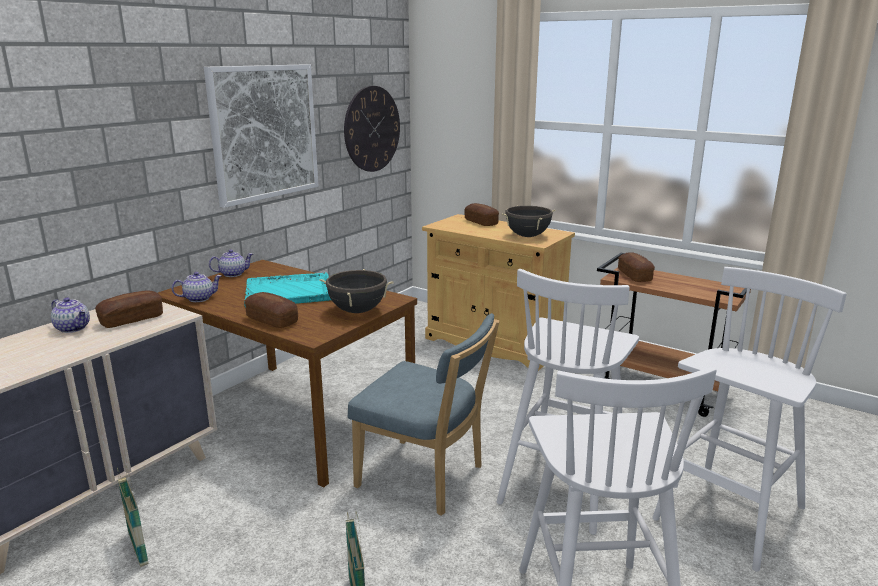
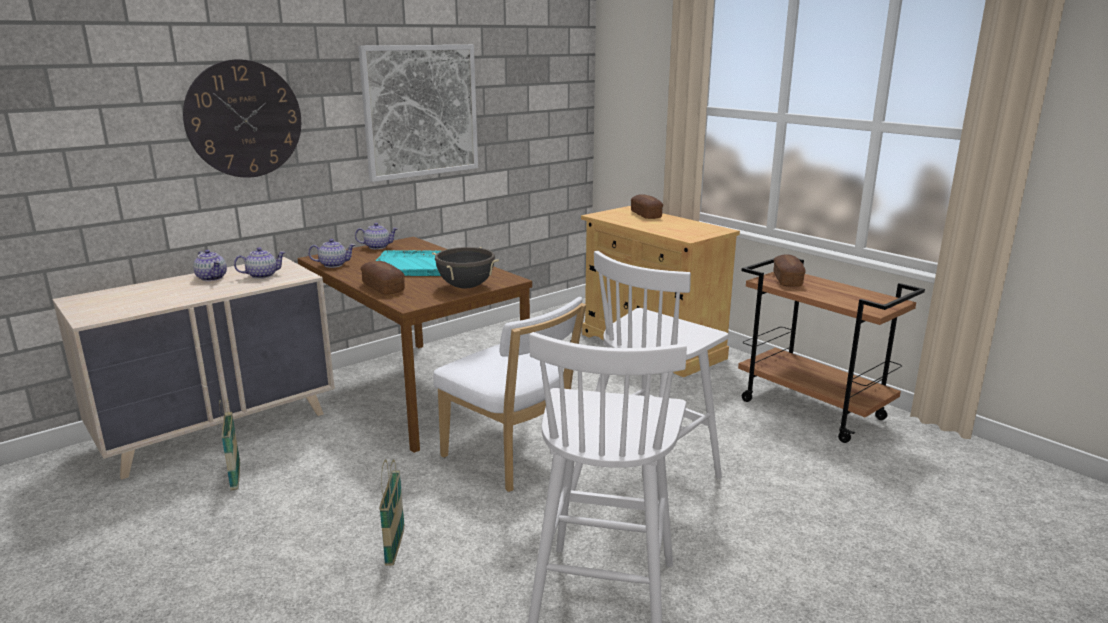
camera: 15 degrees right, 0 degrees up
(132, 319) = (262, 275): bread -> teapot
(372, 129) = (546, 112): wall clock -> wall clock (244, 119)
(425, 478) = (512, 459): blue chair -> white chair
(527, 236) = (683, 231): black cooking pot -> none
(728, 515) = (808, 538): white stool -> none

